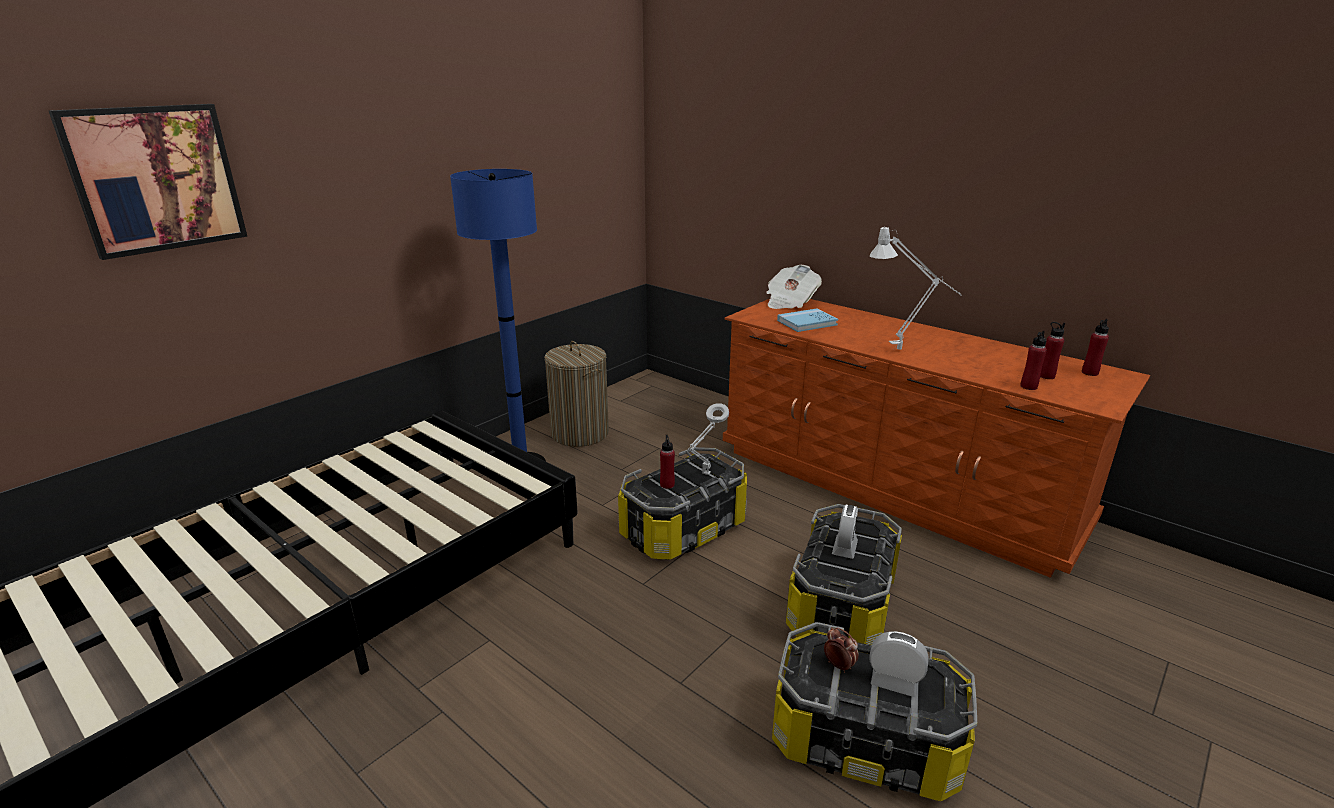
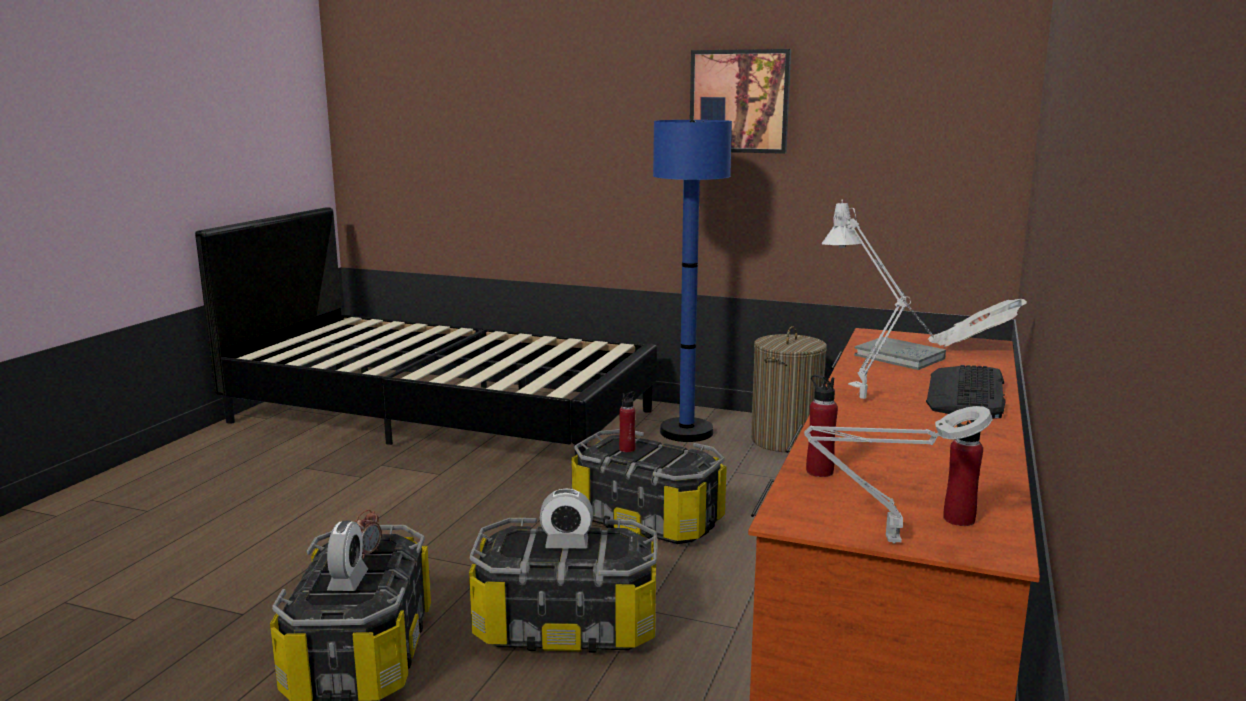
camera: 70 degrees right, 10 degrees down
(156, 179) = (504, 102): picture -> picture (739, 101)
(705, 475) = (663, 462): grey table lamp -> grey table lamp (887, 540)
(807, 323) = (899, 357): blue book -> grey book
(888, 326) = (966, 393): none -> keyboard
(1046, 376) = (888, 485): red bottle -> none

